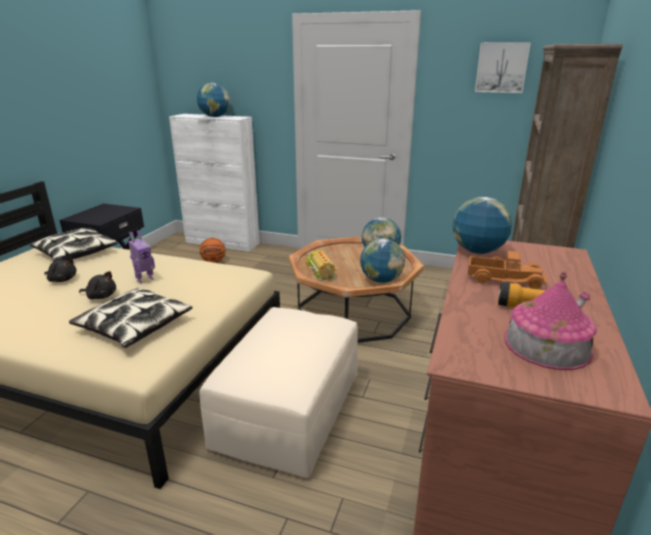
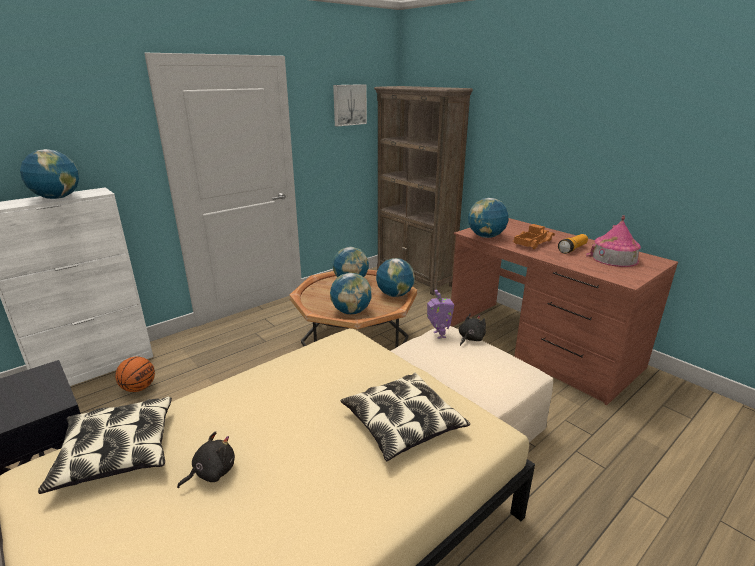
camera: 60 degrees left, 0 degrees up
(101, 296) = (304, 440): black plush toy -> black plush toy (470, 338)
(144, 279) = (291, 401): toy robot -> toy robot (438, 335)
(322, 271) = (351, 311): toy truck -> globe

